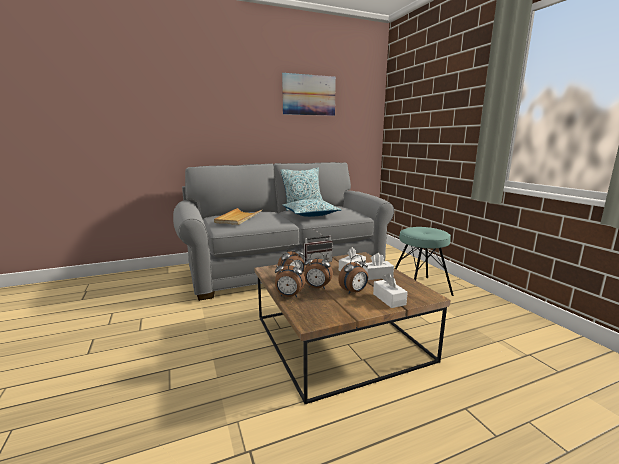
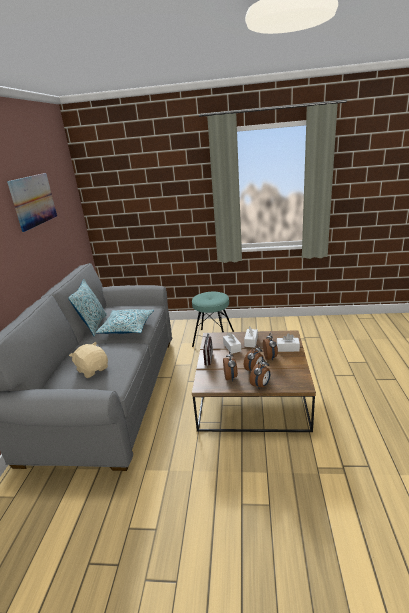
camera: 60 degrees left, 10 degrees up
(238, 218) = (93, 369): beige tray -> beige plush toy

